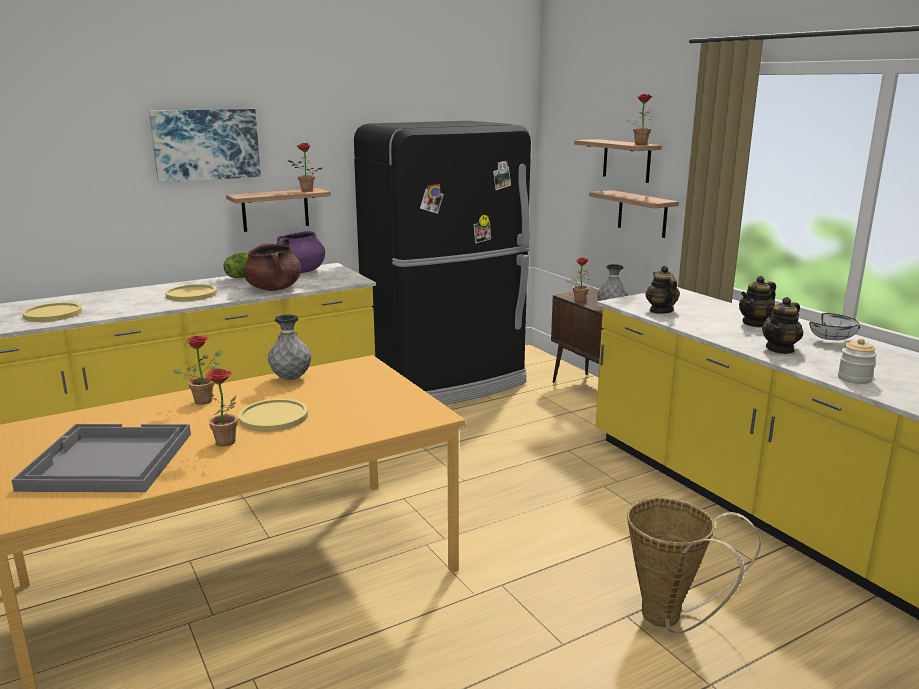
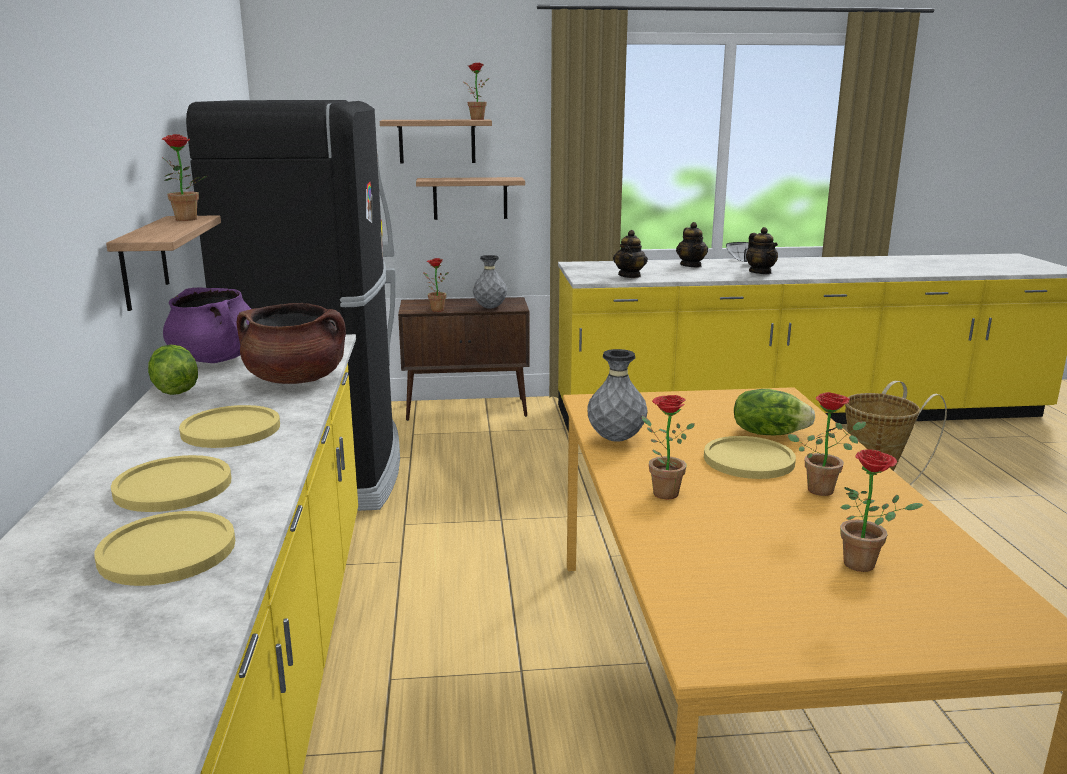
camera: 65 degrees left, 0 degrees up
(107, 461) = (866, 565): grey tray -> potted plant
(118, 301) = (173, 486): none -> yellow plate
(206, 144) = (77, 142): picture -> none
(334, 418) = (768, 433): none -> lettuce
(661, 311) = (630, 276): teapot -> teapot turned 90 degrees counterclockwise
(854, 379) = (834, 273): jar -> none

